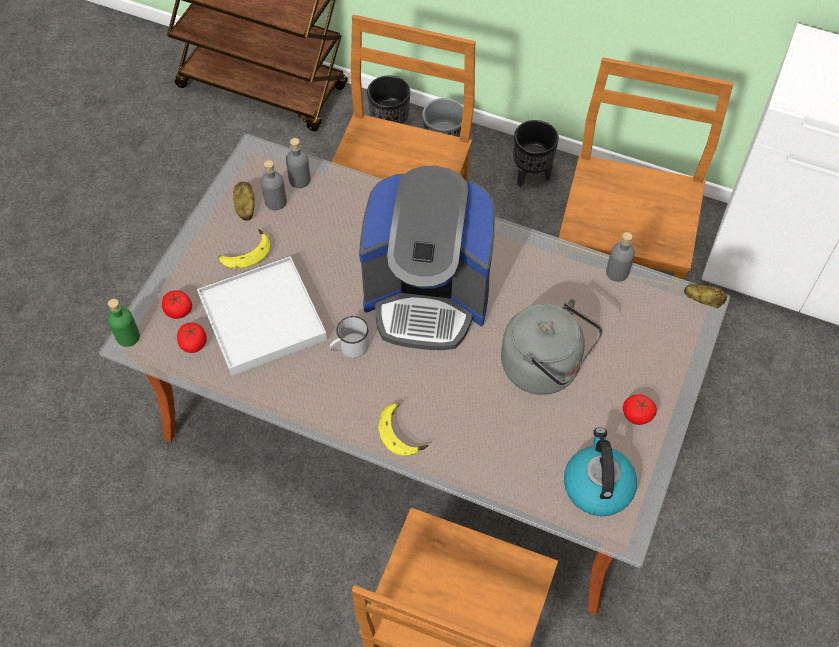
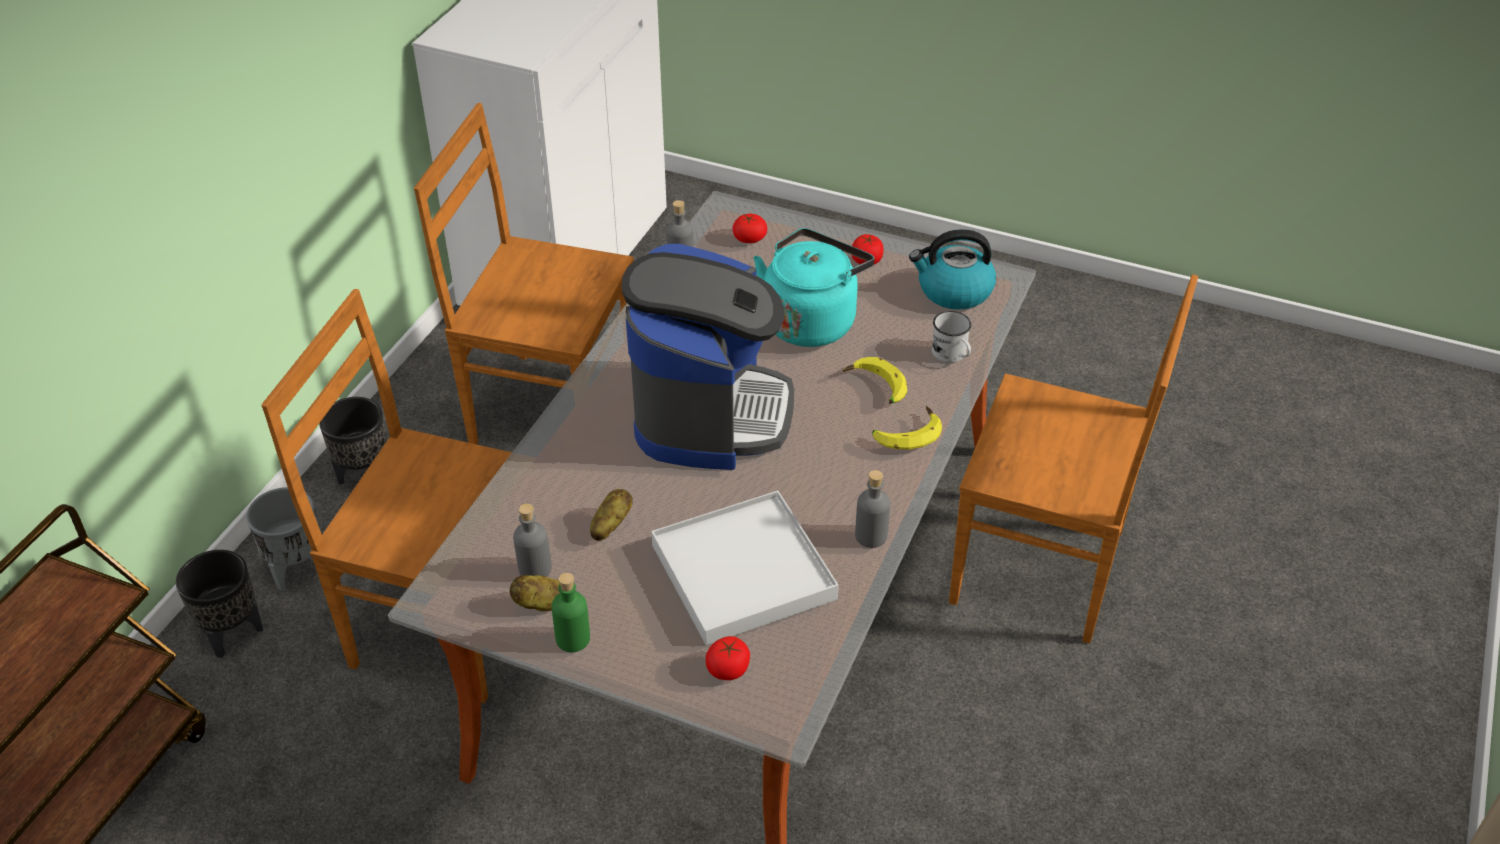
camera: 90 degrees left, 15 degrees down
(128, 337) = (775, 726): green bottle -> green bottle (573, 639)
(193, 343) = (785, 645): tomato -> tomato (749, 238)
(245, 252) = (626, 598): banana -> banana (875, 387)
(299, 180) = (497, 544): grey bottle -> grey bottle (871, 536)
(349, 348) = (789, 483): white mug -> white mug (952, 355)
(545, 368) = (811, 321): grey kettle -> turquoise kettle
(703, 300) = (721, 207): potato -> potato (610, 525)

